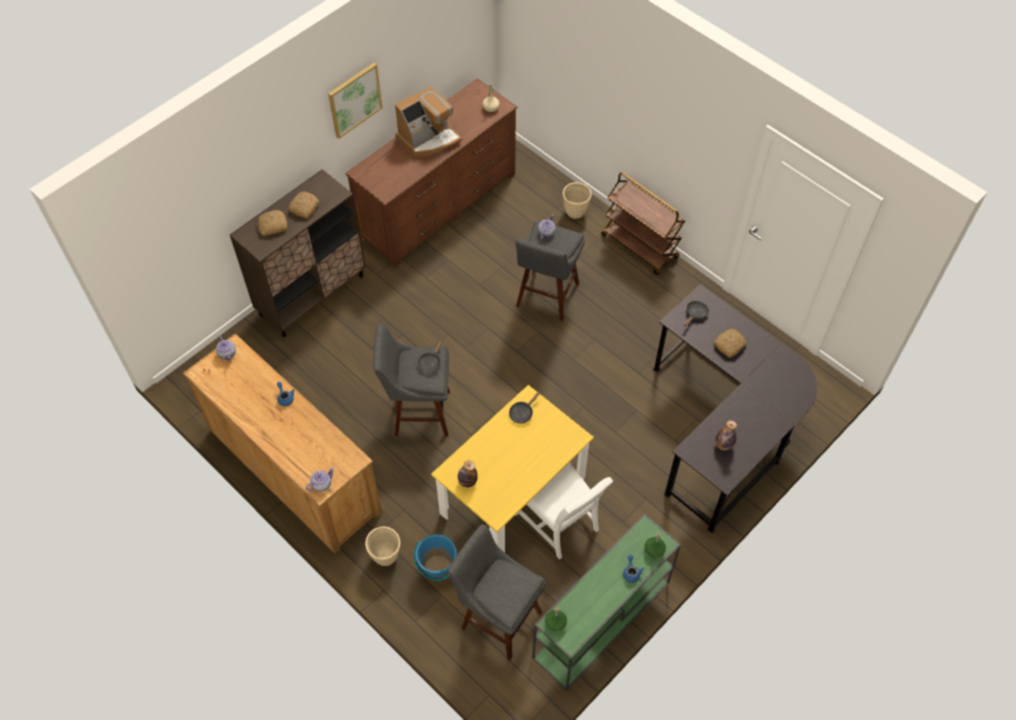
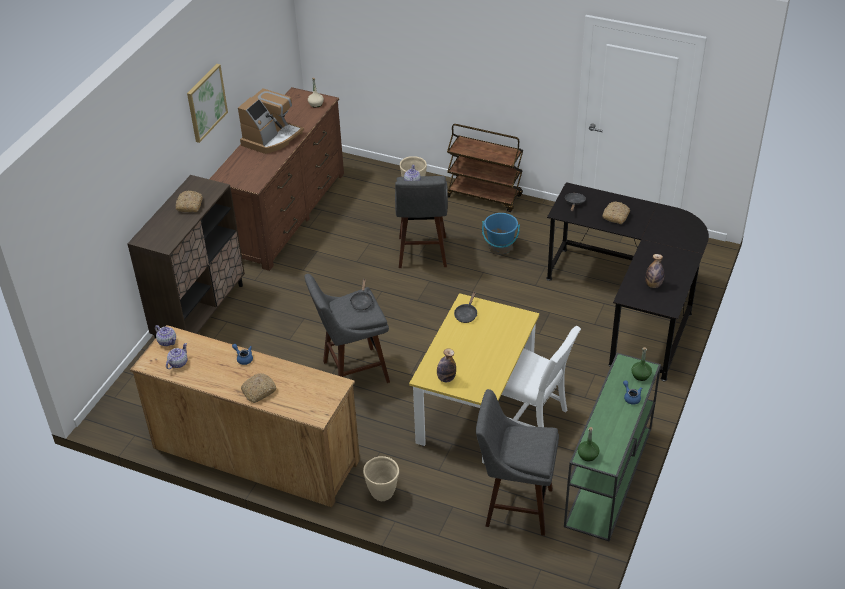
camera: 20 degrees left, 15 degrees down
(273, 226) = (166, 226): bread -> bread (258, 391)
(321, 484) = (316, 412): teapot -> teapot (178, 363)
(437, 568) = (437, 486): blue bucket -> blue bucket (500, 247)

